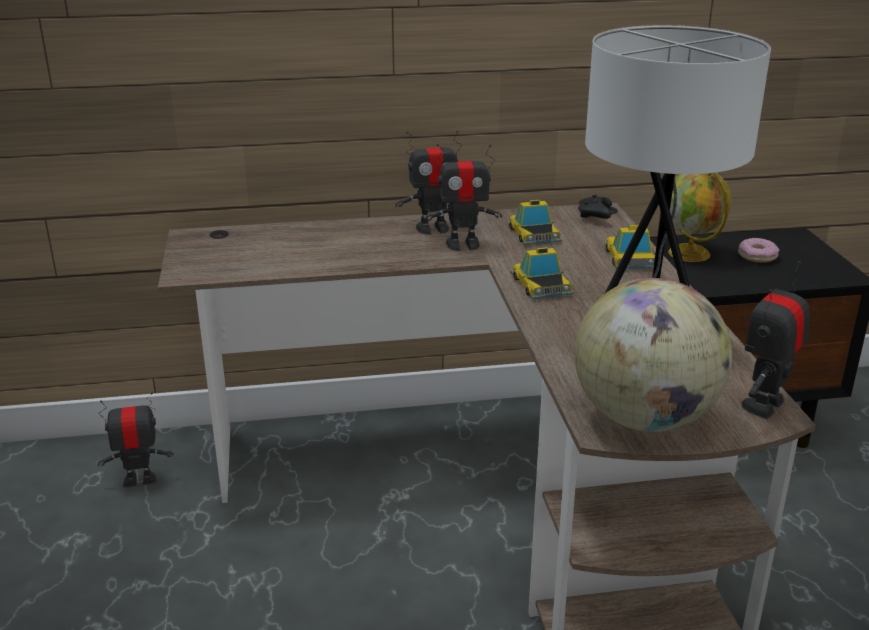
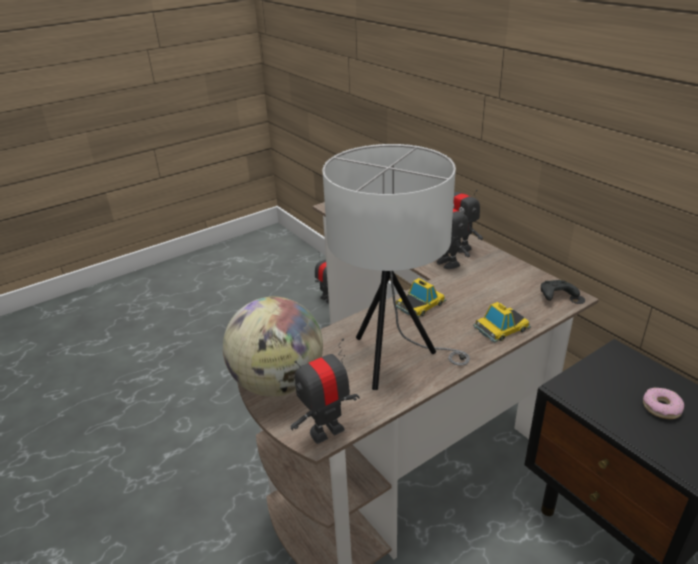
camera: 65 degrees right, 5 degrees up
(534, 234) = (495, 281): toy car -> none
(690, 254) = (616, 369): globe -> none
(764, 405) = (326, 431): toy robot -> toy robot turned 45 degrees counterclockwise

